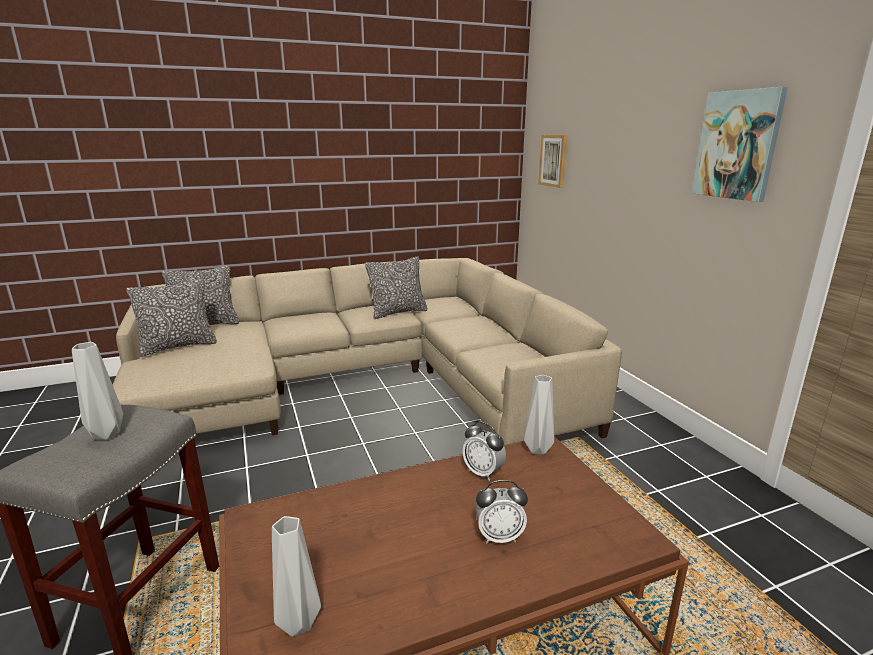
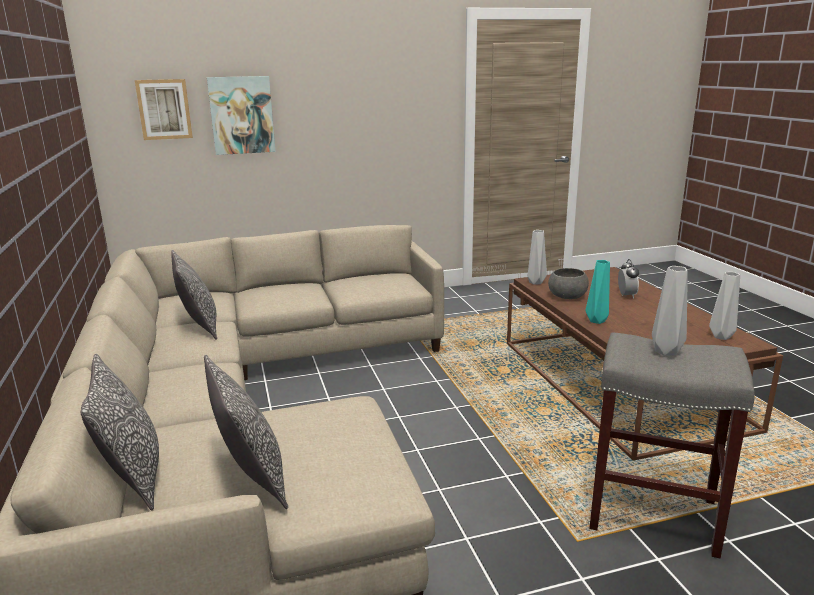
camera: 85 degrees left, 0 degrees up
(385, 490) = (597, 321): none -> turquoise vase
(483, 472) = (567, 296): alarm clock -> grey bowl
(737, 145) = (399, 79): picture -> picture (242, 115)

